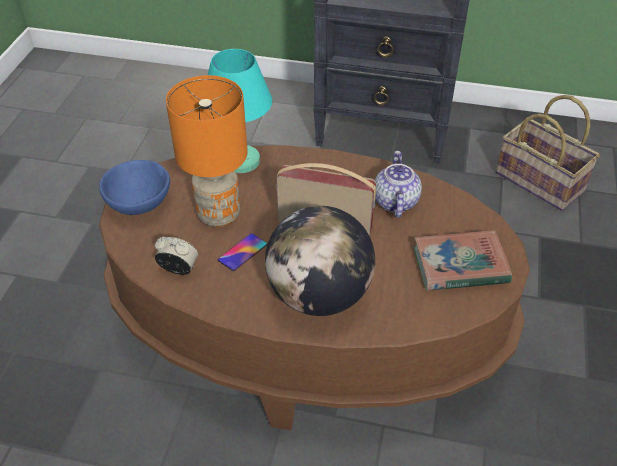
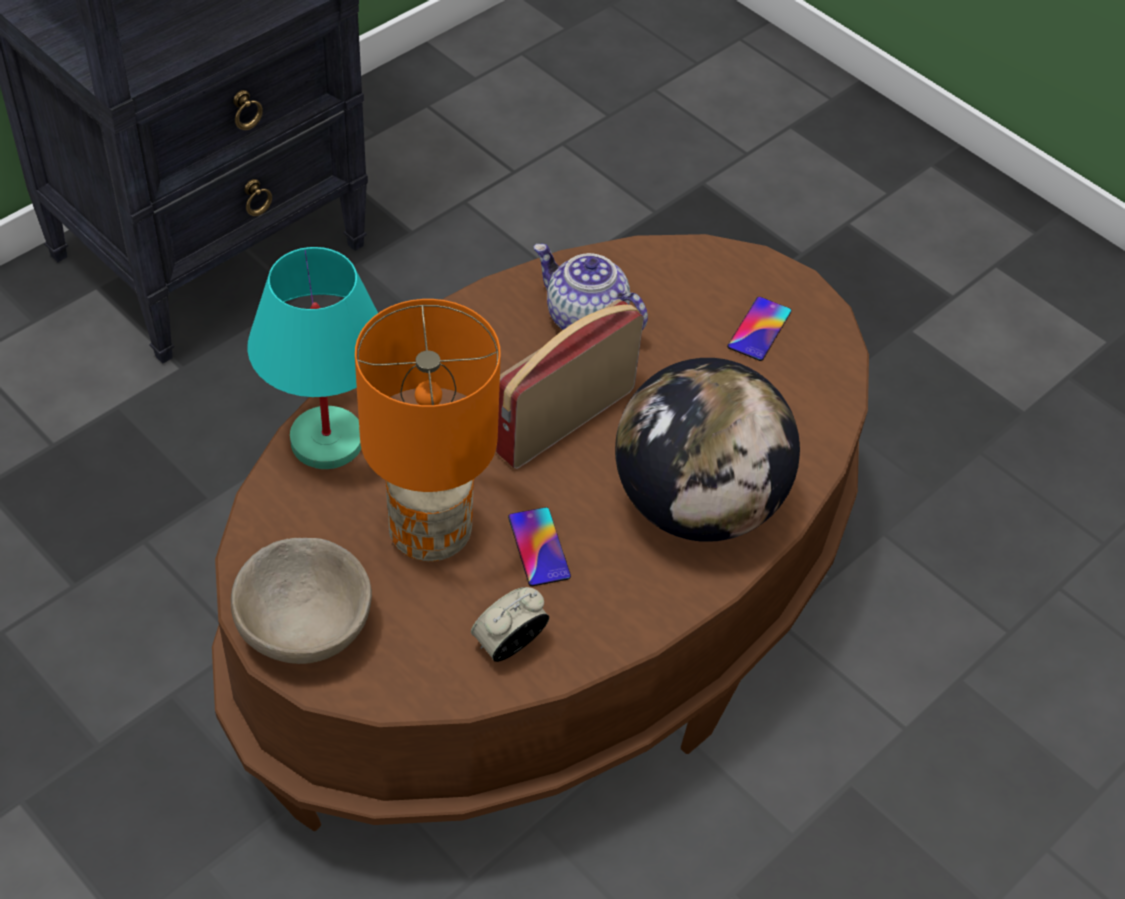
camera: 60 degrees left, 5 degrees up
(139, 204) = (306, 627): blue bowl -> beige bowl
(460, 265) = (759, 329): book -> phone
(540, 181) = (511, 168): basket -> none

